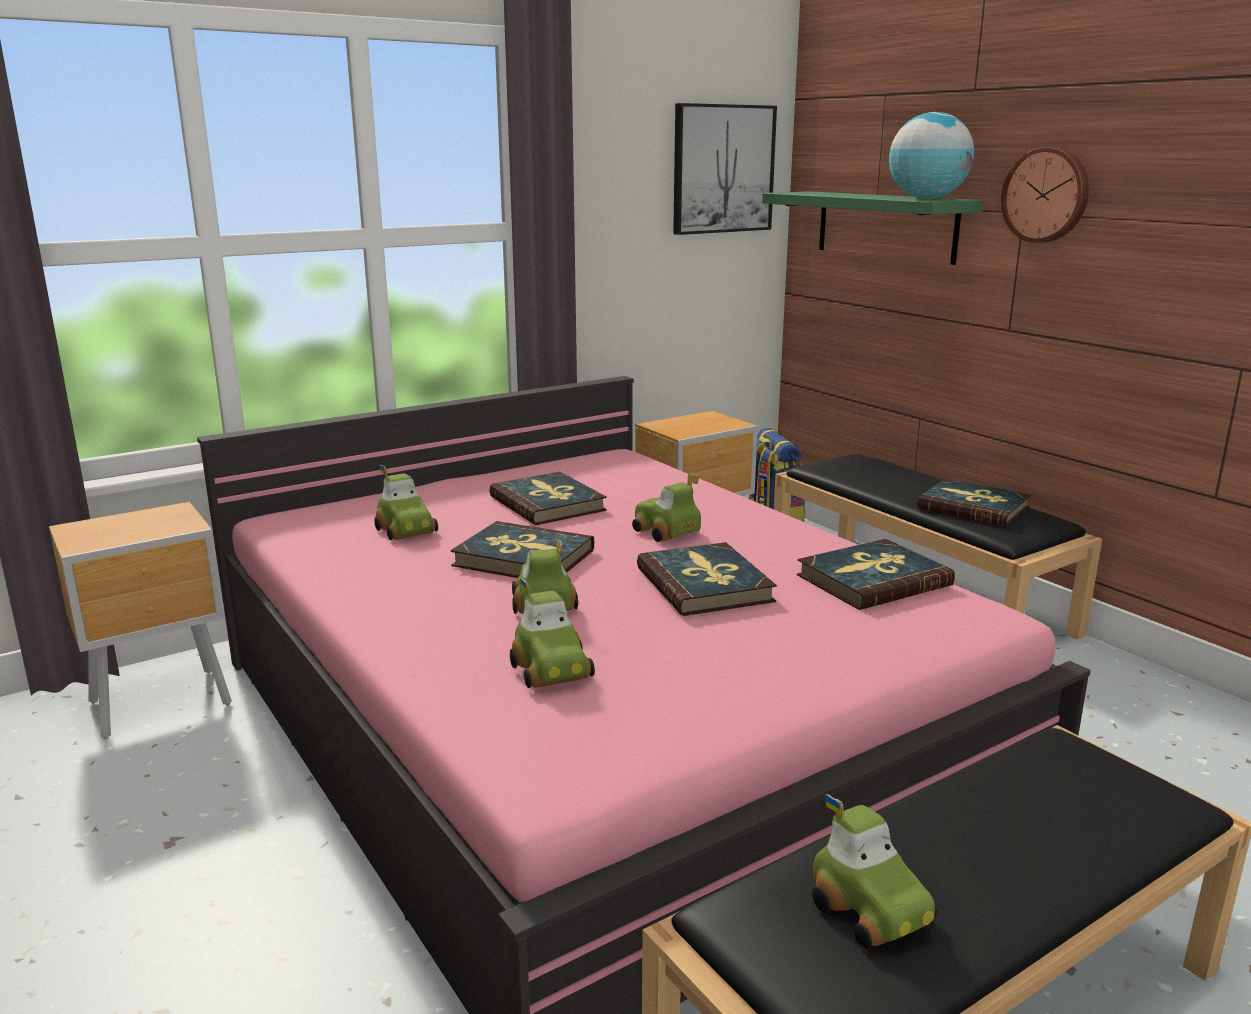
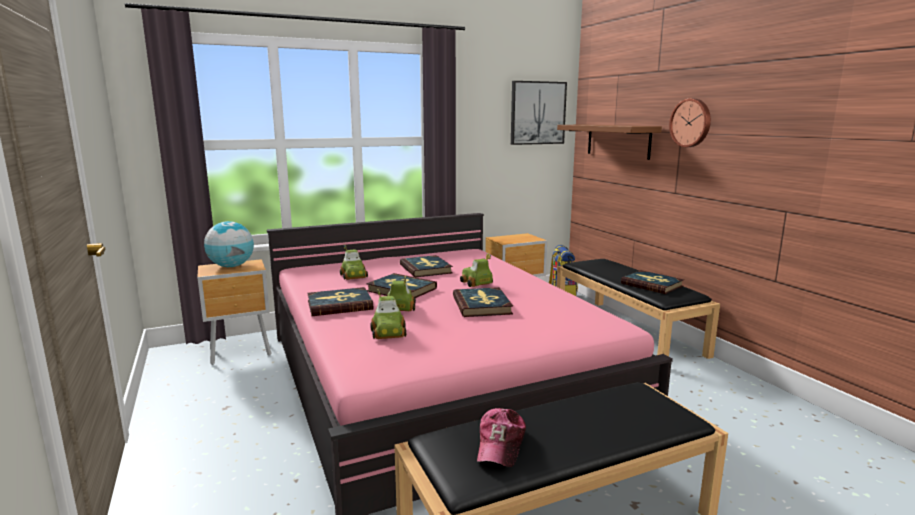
camera: 10 degrees right, 5 degrees down
(872, 580) = (568, 308): book -> book (339, 305)
(873, 910) = (501, 445): toy car -> cap
(886, 226) = (618, 141): green shelf -> brown shelf
(926, 198) = (632, 125): globe -> globe (231, 266)

